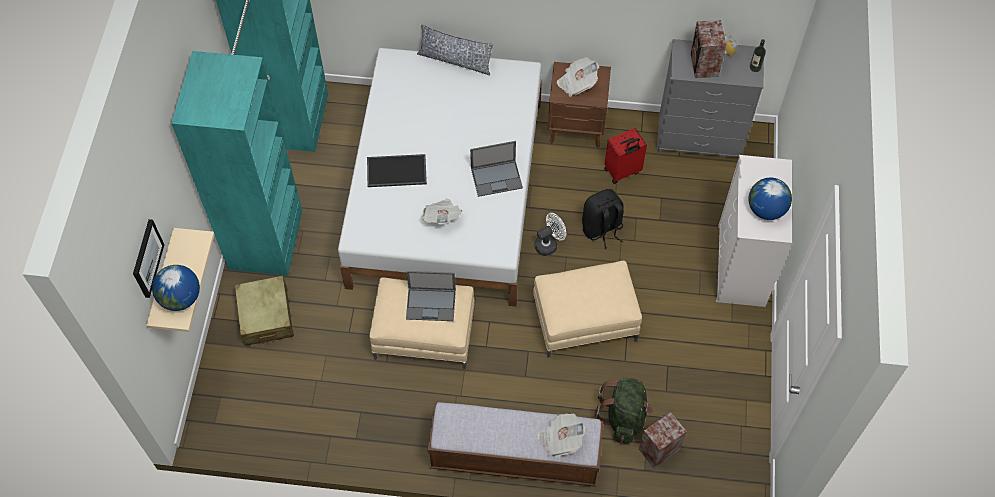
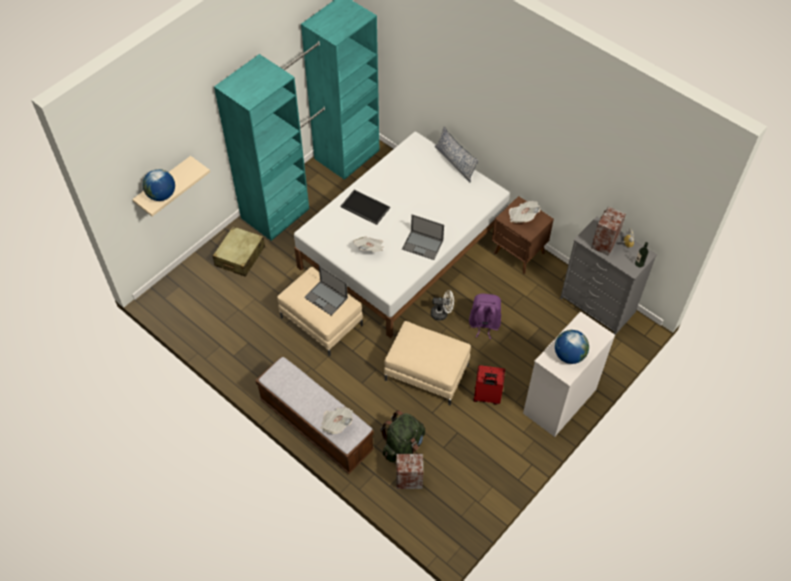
camera: 35 degrees right, 5 degrees down
(147, 258) = (151, 157): picture -> none
(602, 229) = (484, 324): black backpack -> purple backpack
(622, 171) = (527, 297): red suitcase -> red suitcase (486, 397)

